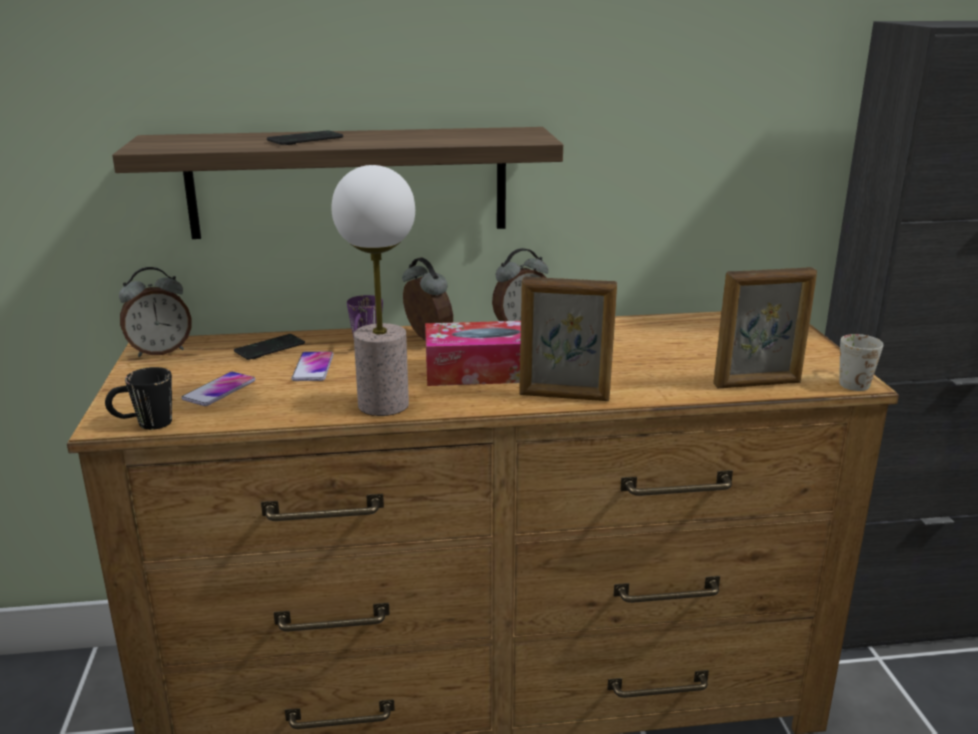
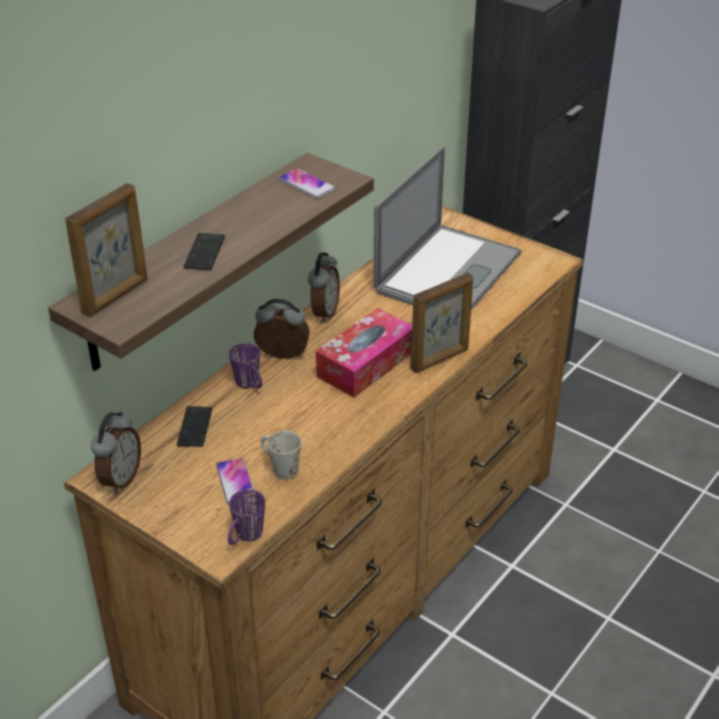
camera: 45 degrees left, 15 degrees up
(144, 424) = (245, 538): black mug -> purple mug
(313, 367) = (258, 426): phone -> phone (307, 184)
(382, 405) = (356, 429): table lamp -> none
(701, 347) = (448, 272): none -> laptop
(758, 384) = (517, 290): picture frame -> picture frame (116, 296)
(849, 381) = (553, 261): white mug -> white mug (279, 467)

